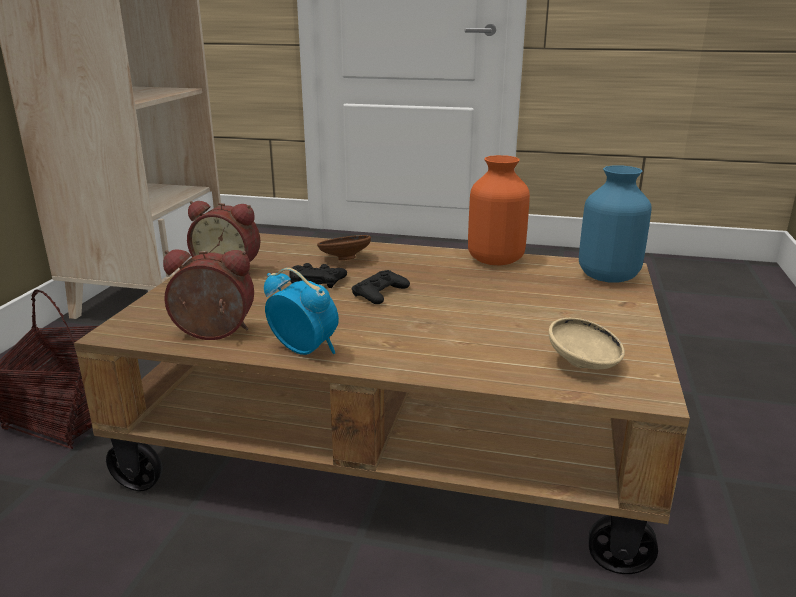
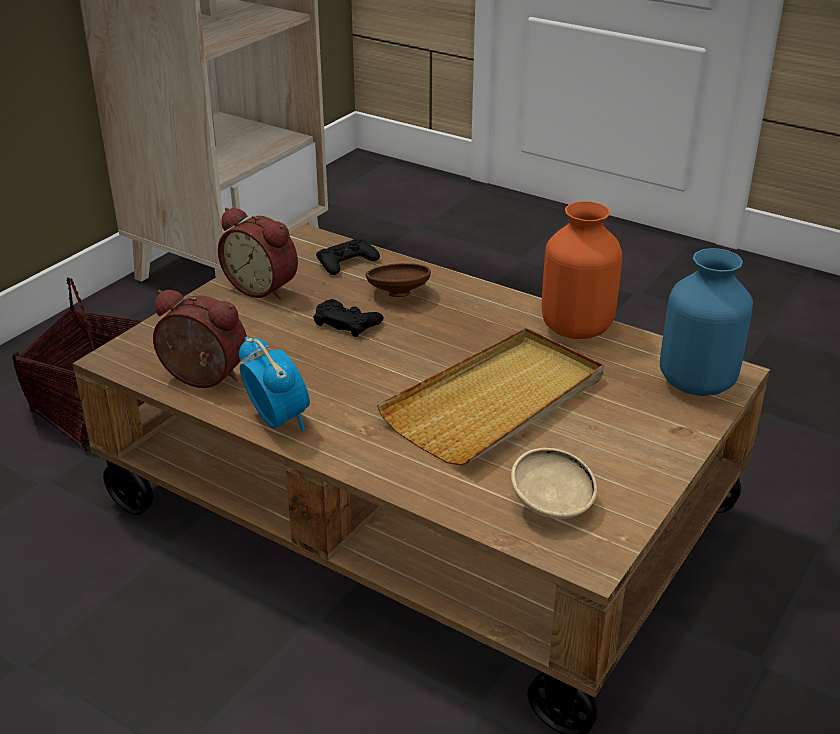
camera: 20 degrees right, 10 degrees up
(380, 293) = (404, 356): black game controller -> black game controller (346, 262)
(478, 309) = (496, 401): none -> beige tray

